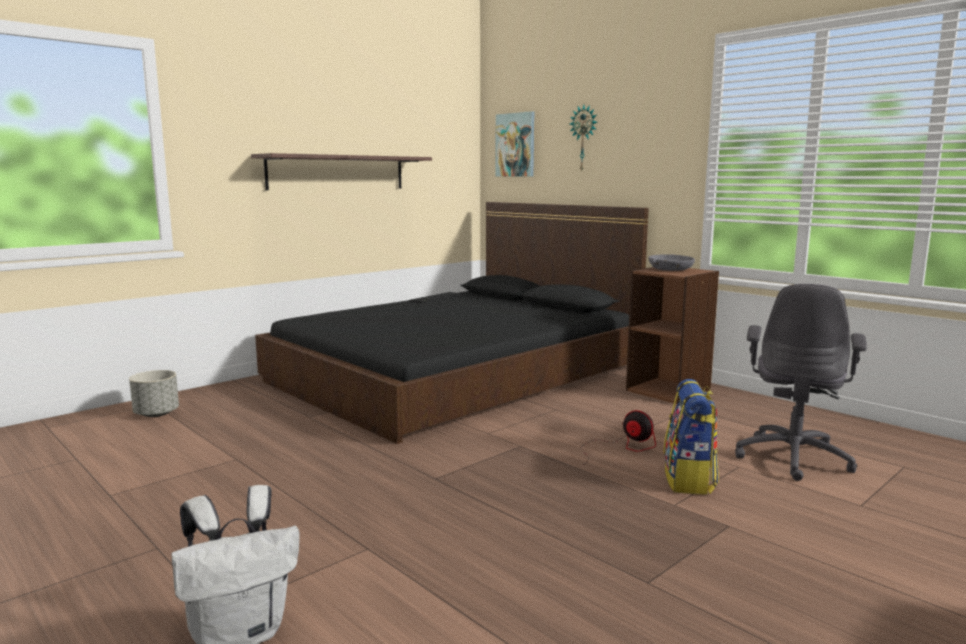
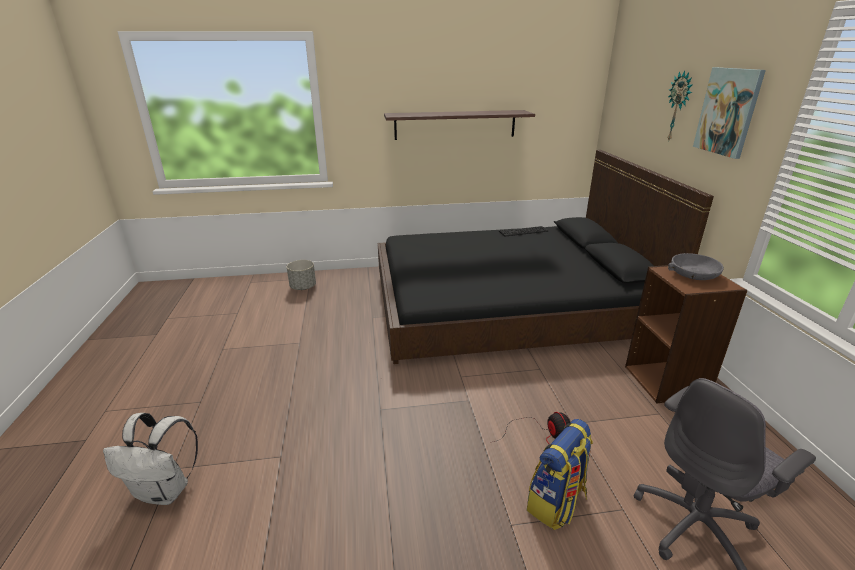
camera: 35 degrees right, 15 degrees up
(515, 145) = (627, 100): picture -> picture (728, 111)

